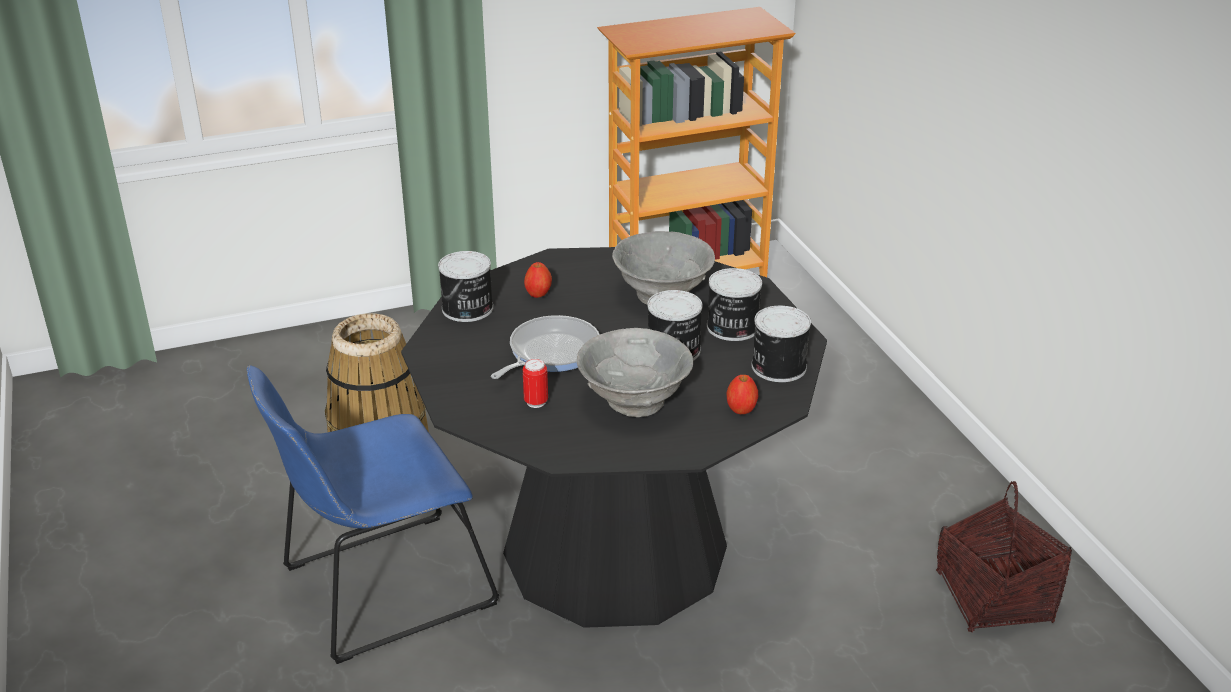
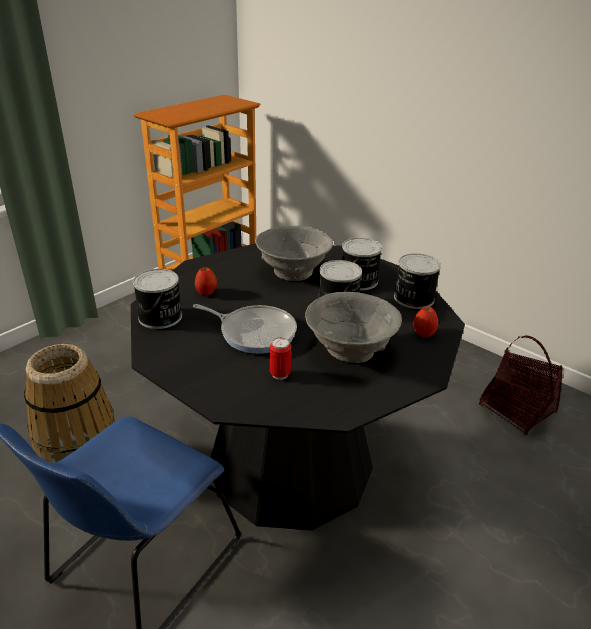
camera: 30 degrees left, 0 degrees up
(550, 352) = (254, 332): frying pan -> frying pan turned 105 degrees clockwise

